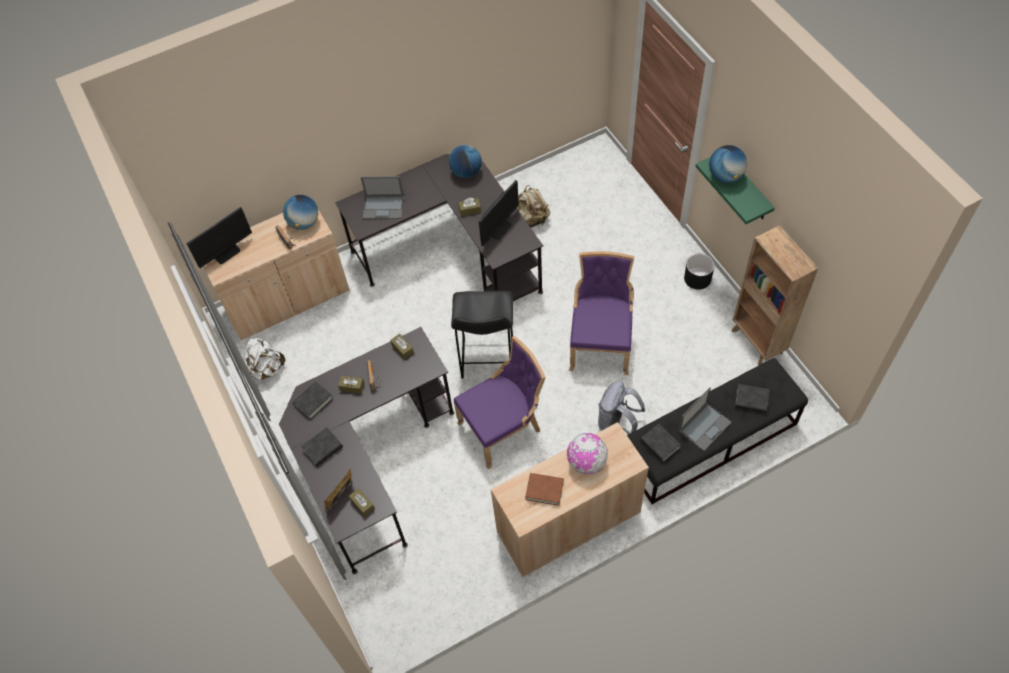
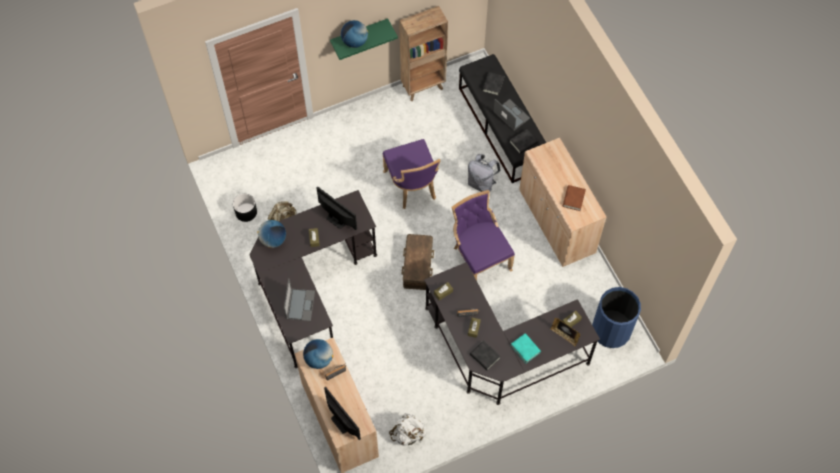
camera: 90 degrees left, 5 degrees up
(322, 448) = (525, 349): black book -> turquoise book
(403, 602) = (611, 330): none -> blue trash can
(487, 359) = (418, 265): black stool -> brown storage box
(586, 462) = (554, 172): globe -> none
(600, 343) = (412, 186): purple chair -> purple chair turned 120 degrees counterclockwise
(697, 278) = (362, 115): black planter -> black planter (246, 212)

